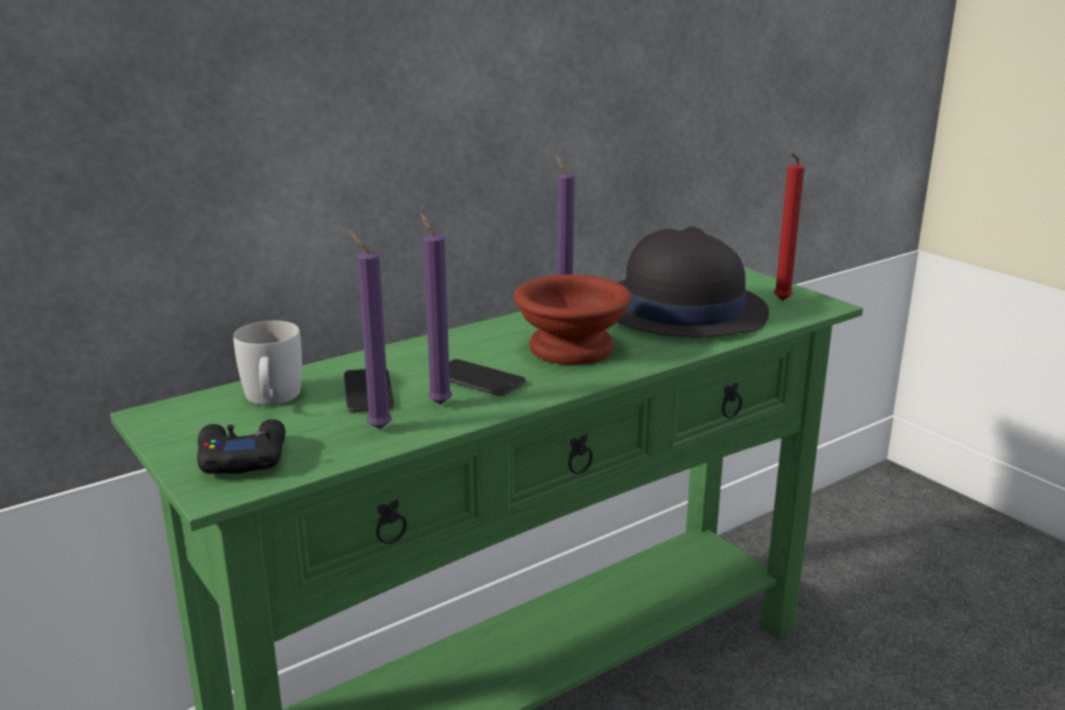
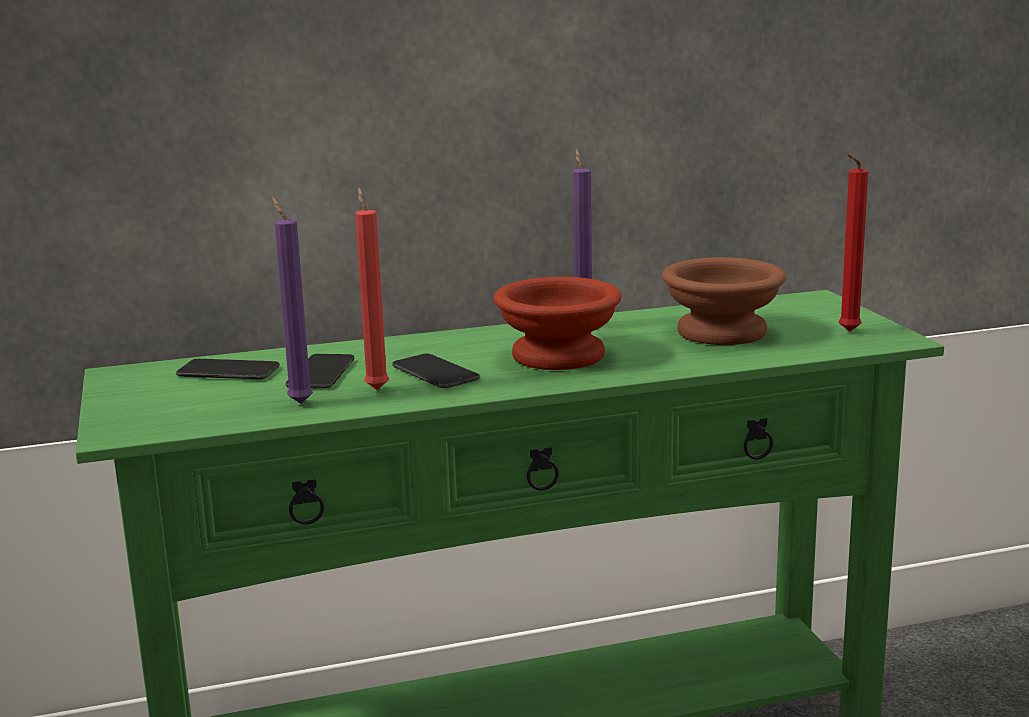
camera: 20 degrees right, 5 degrees down
(242, 458) = (160, 412): black game controller -> none
(272, 400) = (228, 371): white mug -> phone
(438, 403) = (376, 388): purple candle -> red candle
(681, 310) = (718, 332): black hat -> brown bowl

